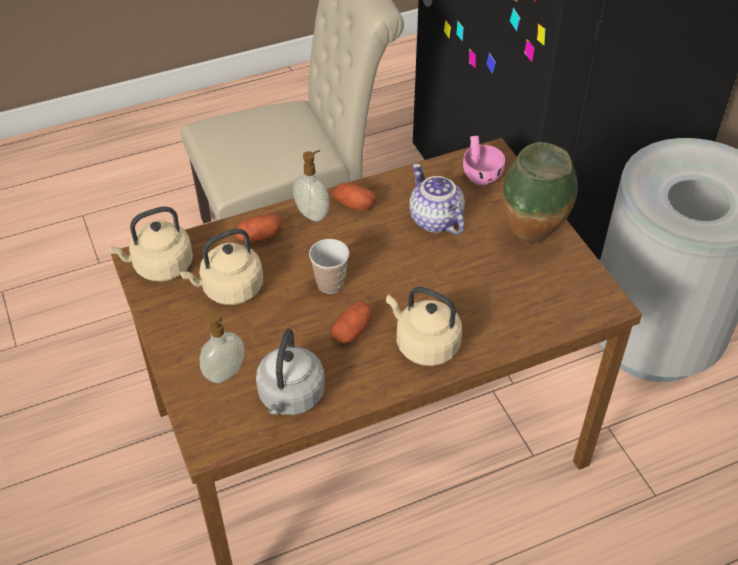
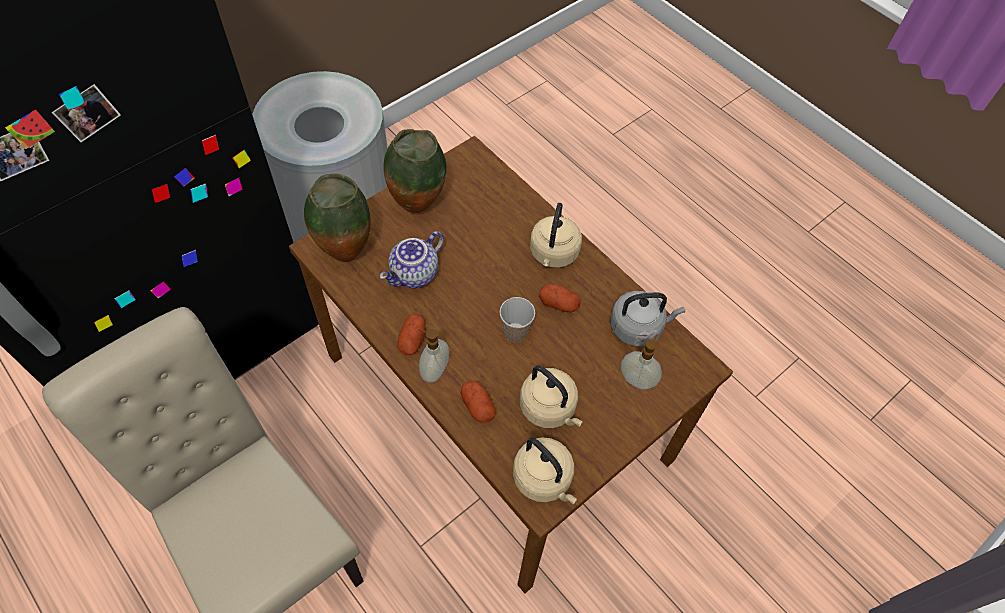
camera: 110 degrees left, 10 degrees up
(480, 173) = (345, 252): pink cup -> vase

